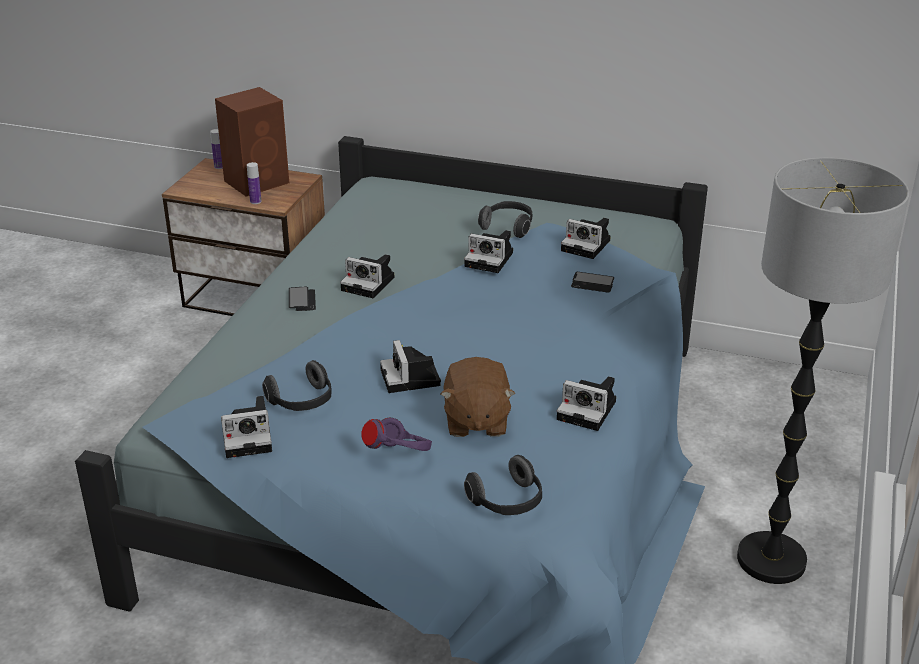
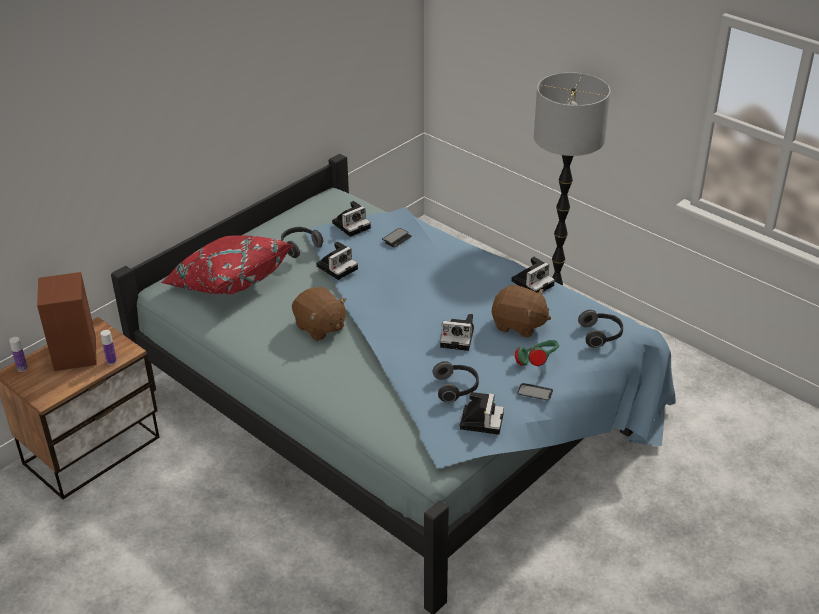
camera: 65 degrees left, 5 degrees up
(302, 300) = (317, 363): phone -> phone (535, 392)
(370, 284) = (320, 327): camera -> brown plush toy
(399, 456) = (537, 363): purple headphones -> green headphones
(412, 210) = (228, 282): none -> red pillow

